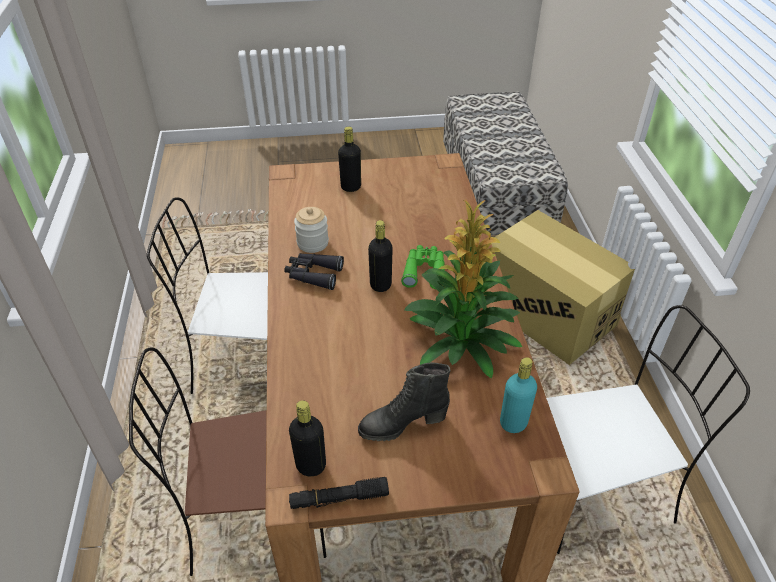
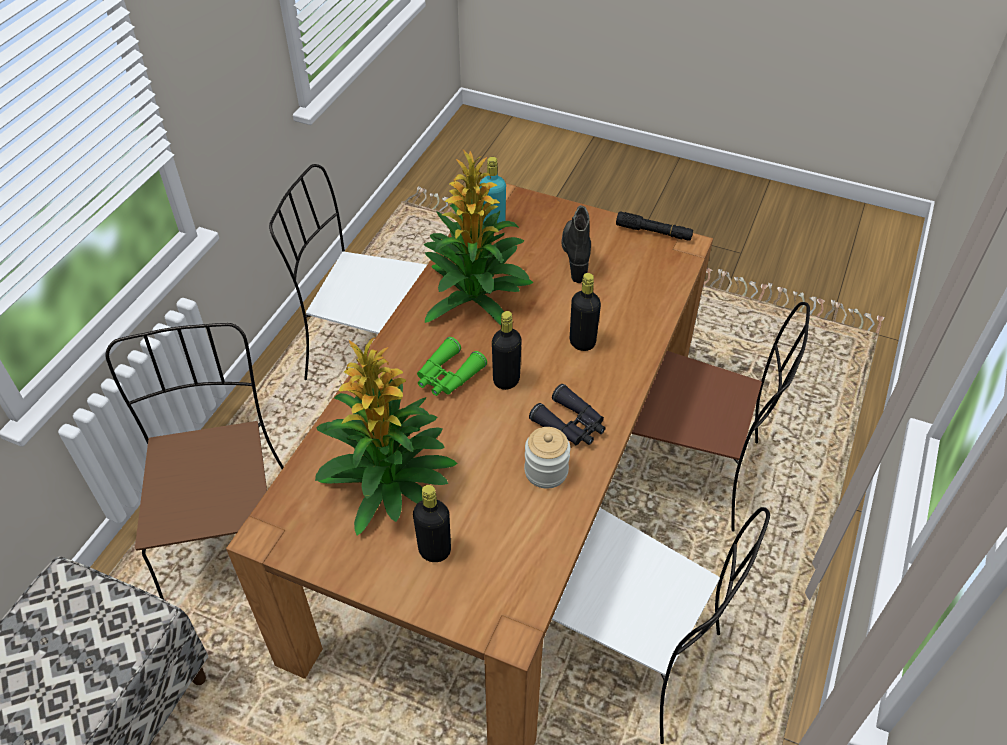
camera: 150 degrees left, 5 degrees up
(311, 465) = (664, 257): black bottle -> black bottle (582, 342)
(402, 424) = (576, 256): black boot -> black boot turned 105 degrees counterclockwise
(405, 203) = (387, 482): none -> potted plant
(546, 313) = (228, 531): cardboard box -> brown chair

